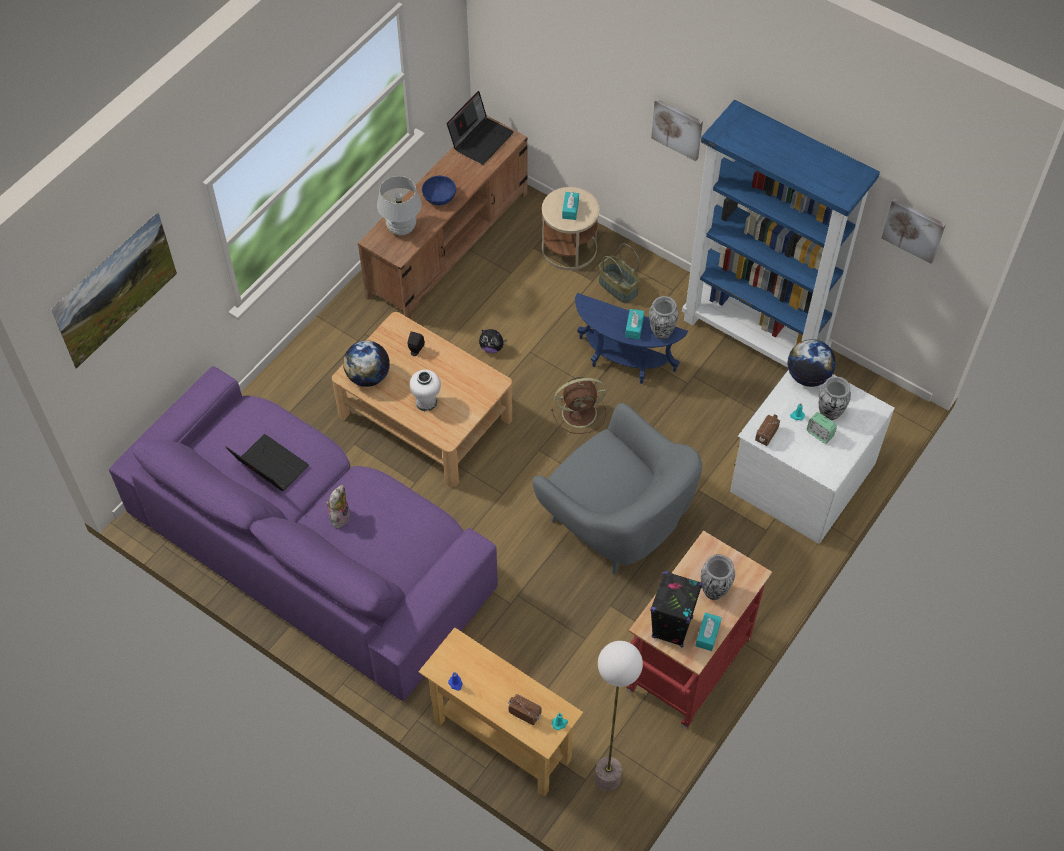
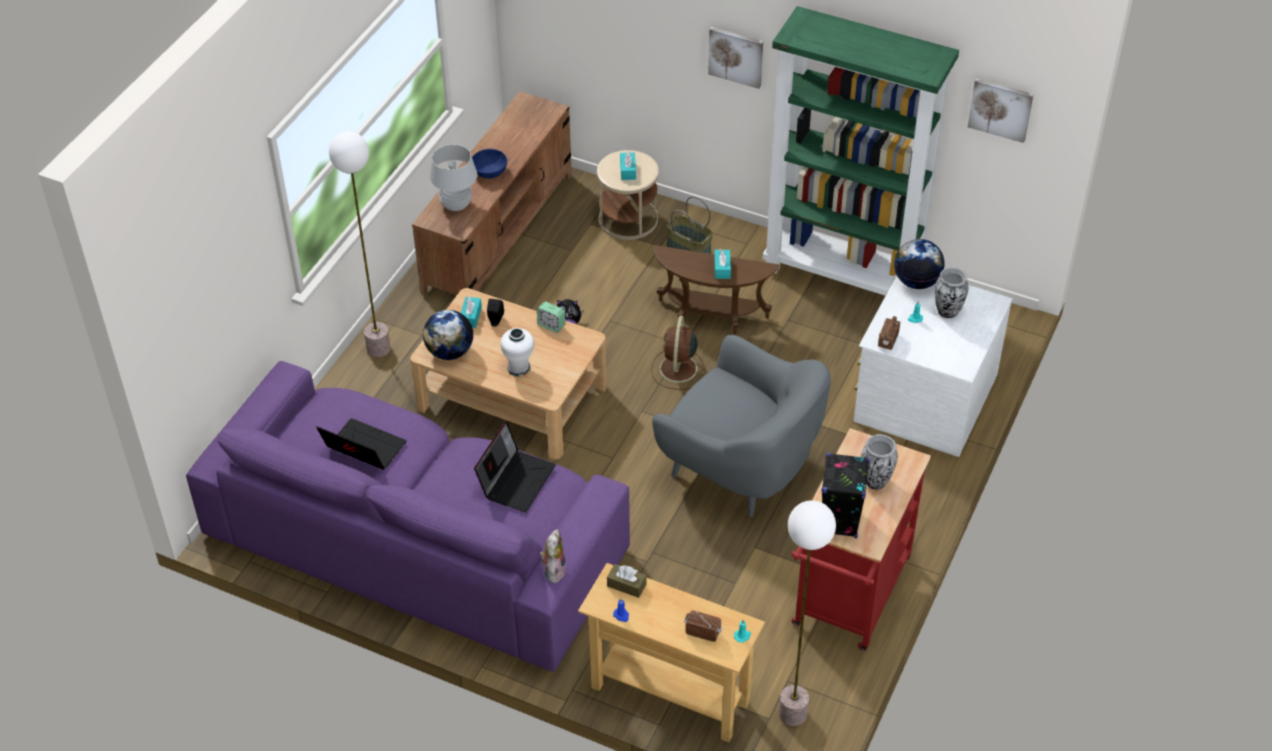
camera: 10 degrees left, 10 degrees down
(122, 305) = (197, 272): picture -> none
(316, 348) = (378, 348): none -> floor lamp
(339, 516) = (450, 485): plush toy -> plush toy (553, 570)
(467, 653) = (626, 585): none -> brown tissue box
(481, 139) = (520, 114): laptop -> laptop (516, 480)
(581, 412) = (678, 370): brown fan -> brown fan turned 120 degrees clockwise
(622, 363) = (711, 318): blue side table -> brown side table
(661, 332) = (752, 269): vase -> none
(707, 634) = (879, 522): turquoise tissue box -> turquoise tissue box (471, 316)
(755, 337) = (843, 276): blue bookcase -> green bookcase
(819, 434) = (942, 332): alarm clock -> alarm clock (551, 325)

